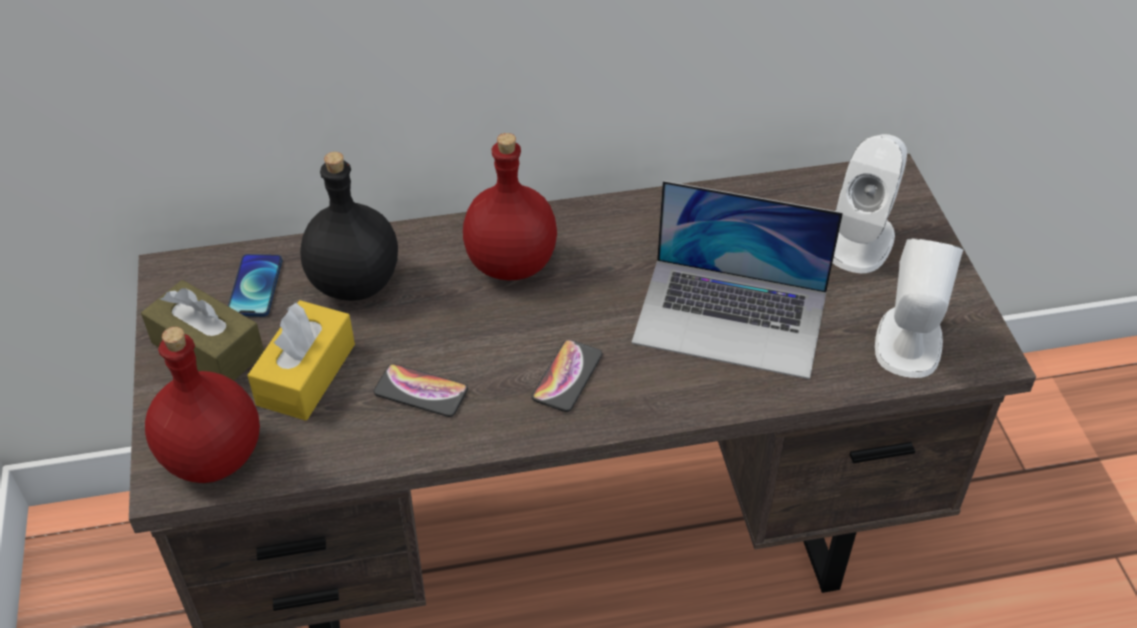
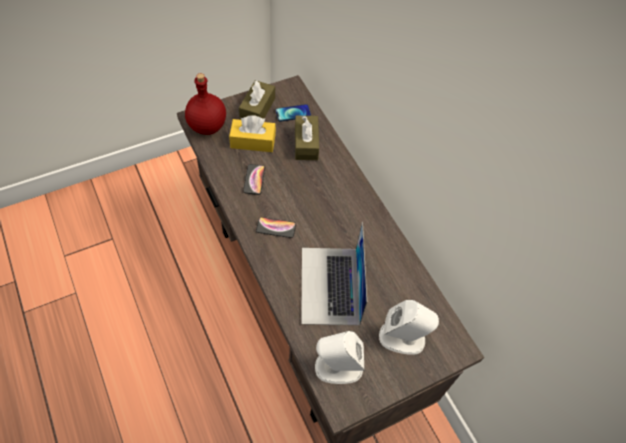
camera: 70 degrees right, 10 degrees up
(356, 281) = (306, 143): black bottle -> brown tissue box
(513, 264) = (335, 194): red bottle -> none

